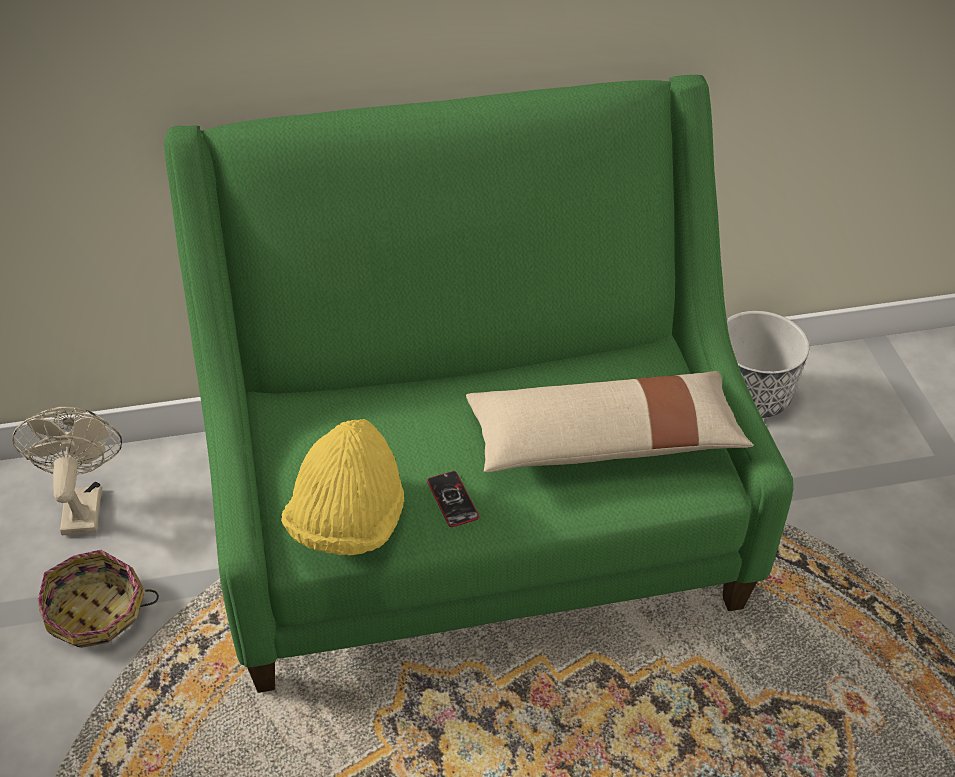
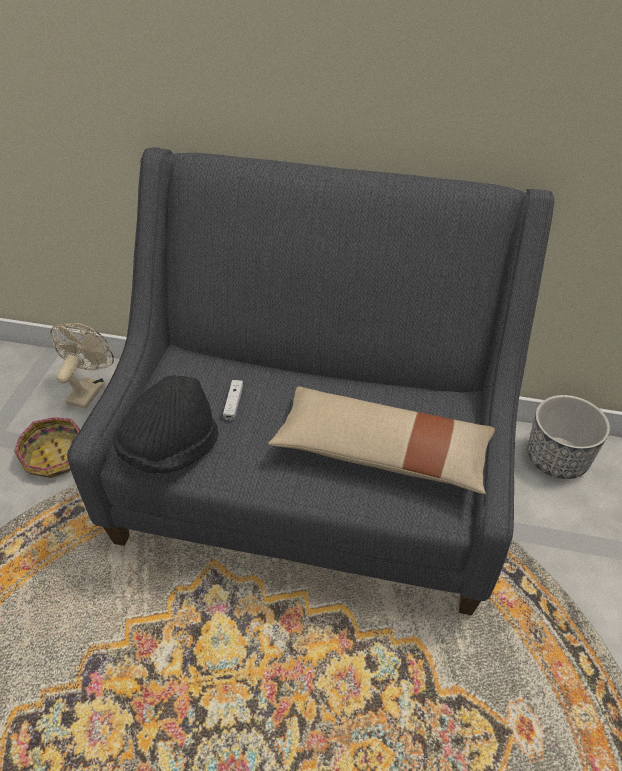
camera: 25 degrees right, 0 degrees up
(347, 522) = (170, 449): yellow hat -> black hat
(390, 441) = (233, 403): none -> white game controller
(452, 499) = (249, 457): phone -> none
(474, 526) = (311, 484): green sofa -> grey sofa

